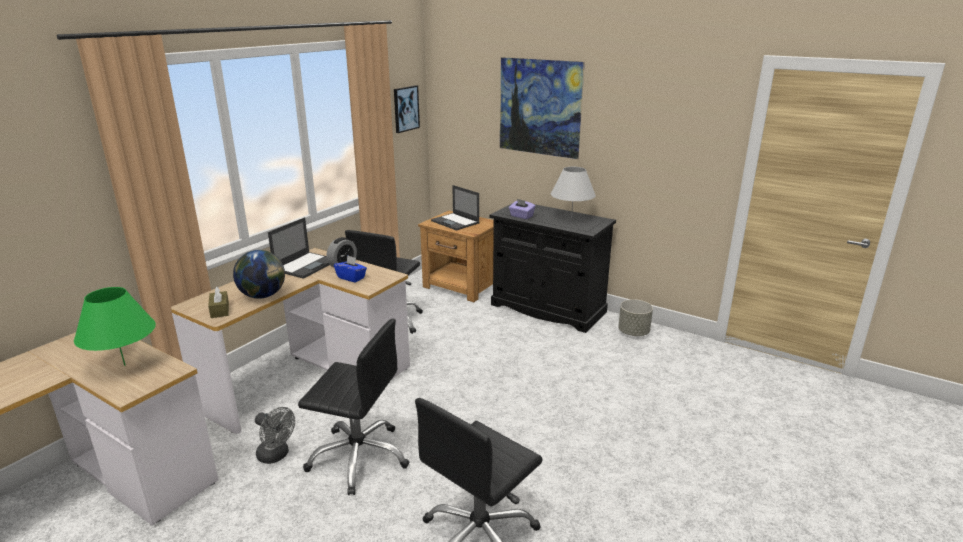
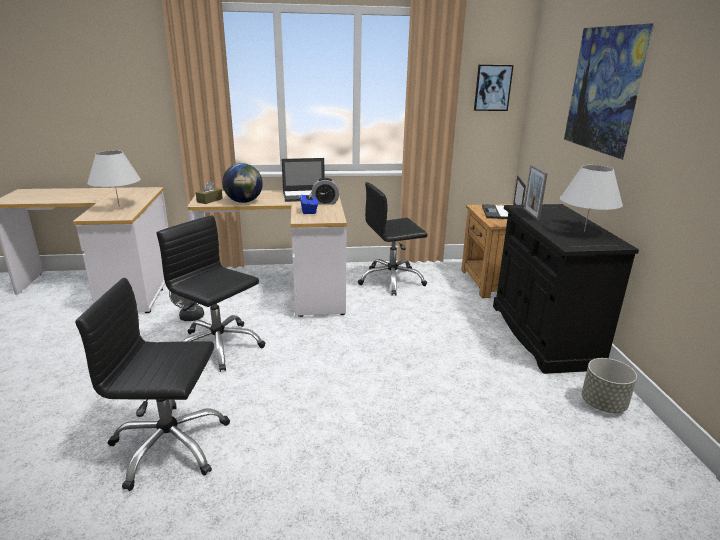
camera: 50 degrees right, 0 degrees up
(125, 365) = (119, 206): green table lamp -> white table lamp
(359, 457) = (218, 346): black office chair -> black office chair turned 150 degrees clockwise
(521, 216) = (531, 214): purple tissue box -> picture frame

